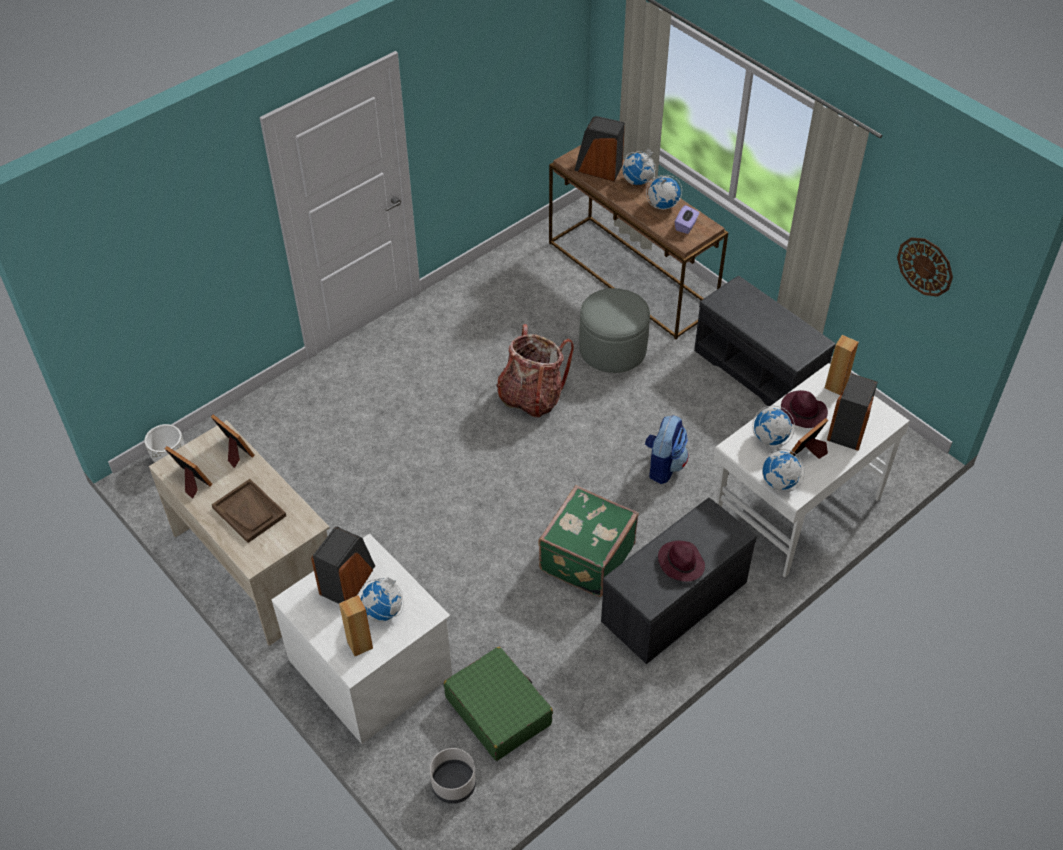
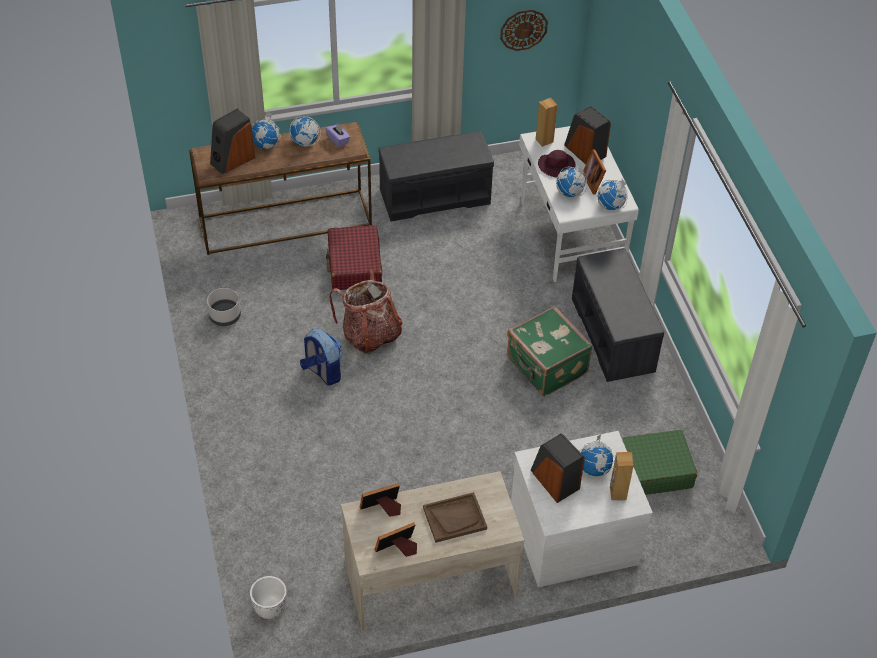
camera: 65 degrees left, 0 degrees up
(453, 785) = (699, 520): grey planter -> grey planter (225, 316)
(613, 348) = (354, 266): grey ottoman -> red suitcase
(663, 465) = (489, 287): backpack -> backpack (322, 372)
(680, 562) = (625, 295): purple hat -> none

